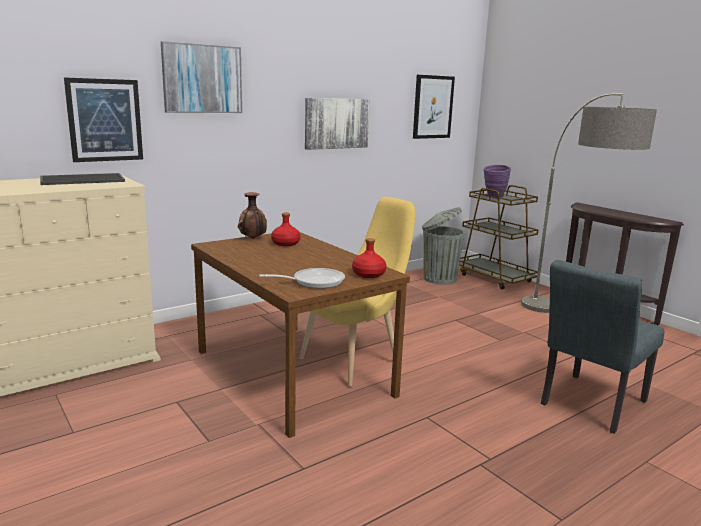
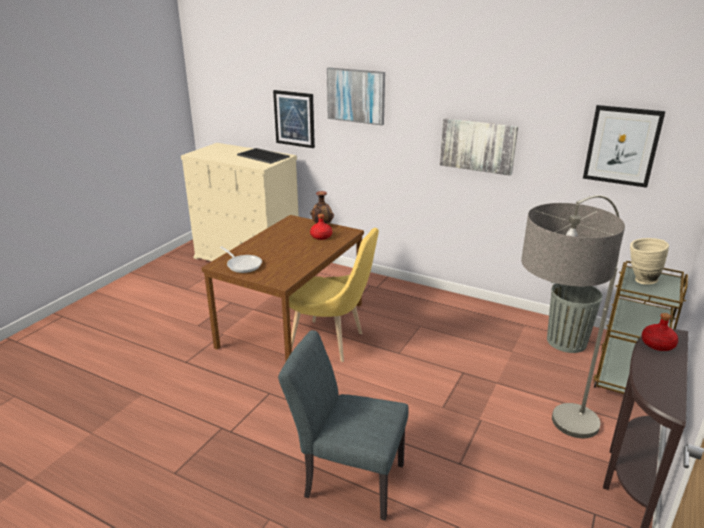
camera: 65 degrees right, 10 degrees up
(369, 274) = (274, 277): red bottle -> red bottle (658, 345)
(494, 198) = (640, 280): purple vase -> beige vase

